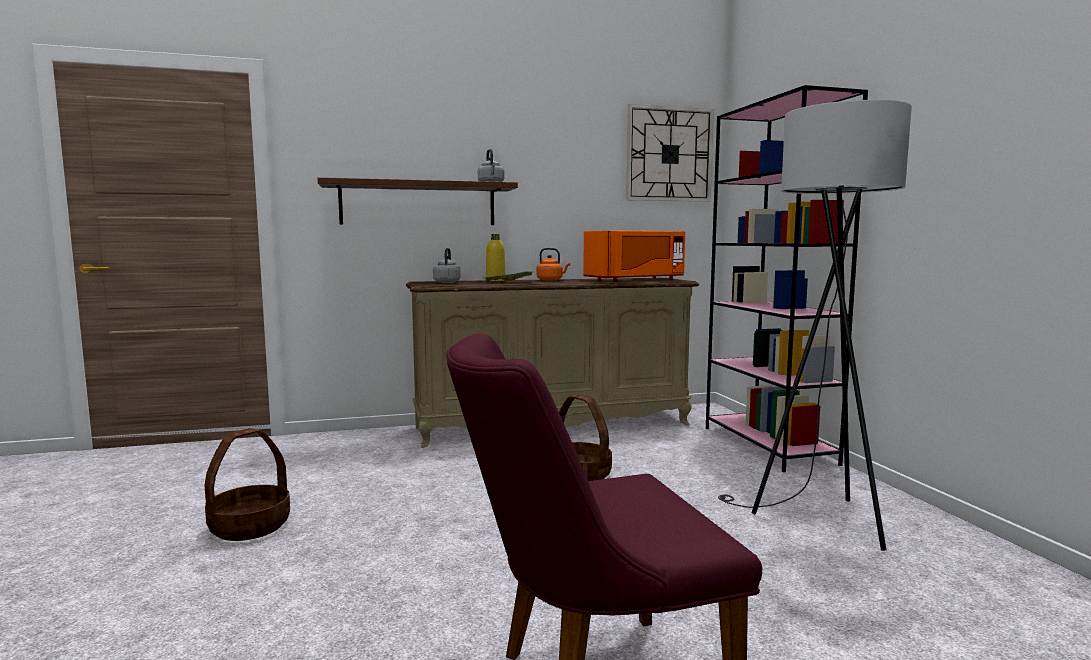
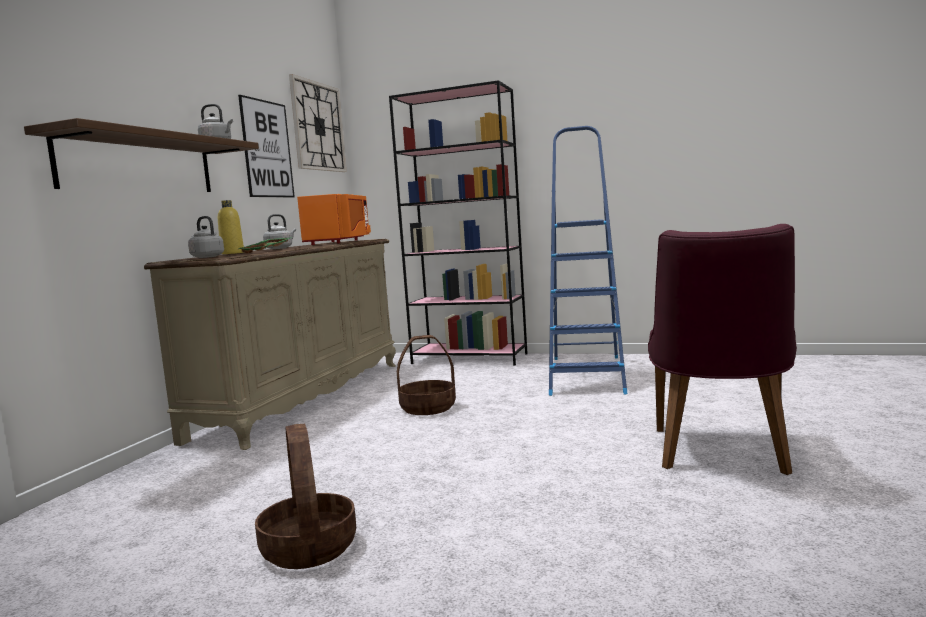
camera: 55 degrees left, 0 degrees up
(551, 280) = (280, 248): orange kettle -> grey kettle
(579, 183) = (267, 149): none -> picture
(815, 520) = (587, 374): grey floor lamp -> blue step ladder

